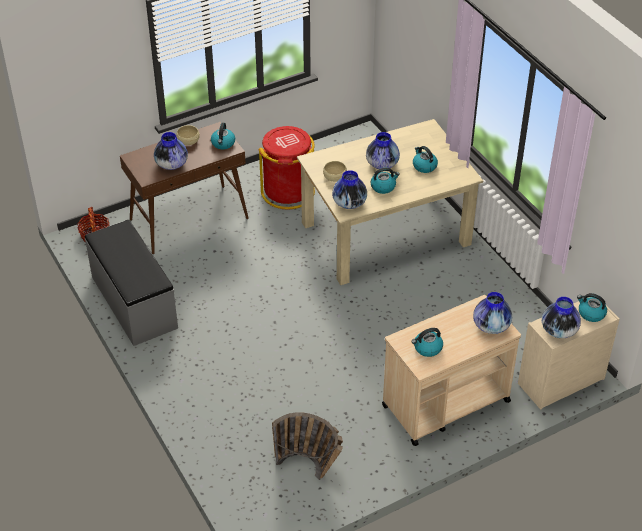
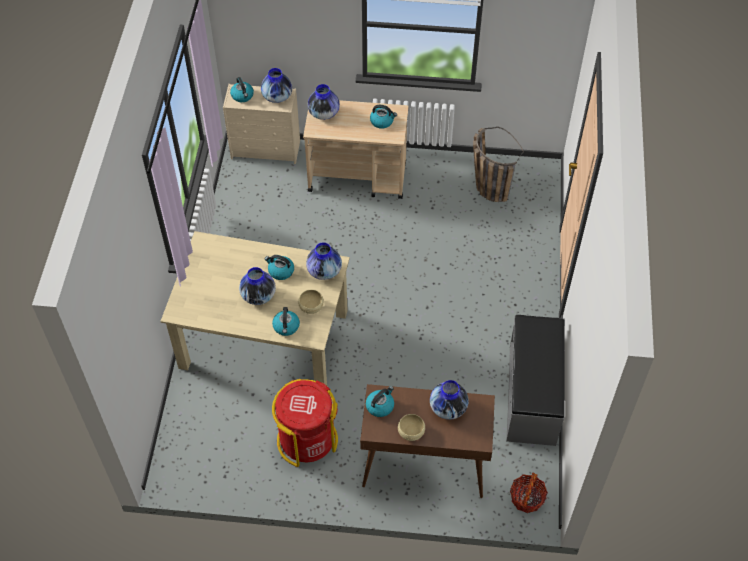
camera: 145 degrees left, 10 degrees up
(424, 166) = (225, 272): kettle -> kettle (286, 327)

